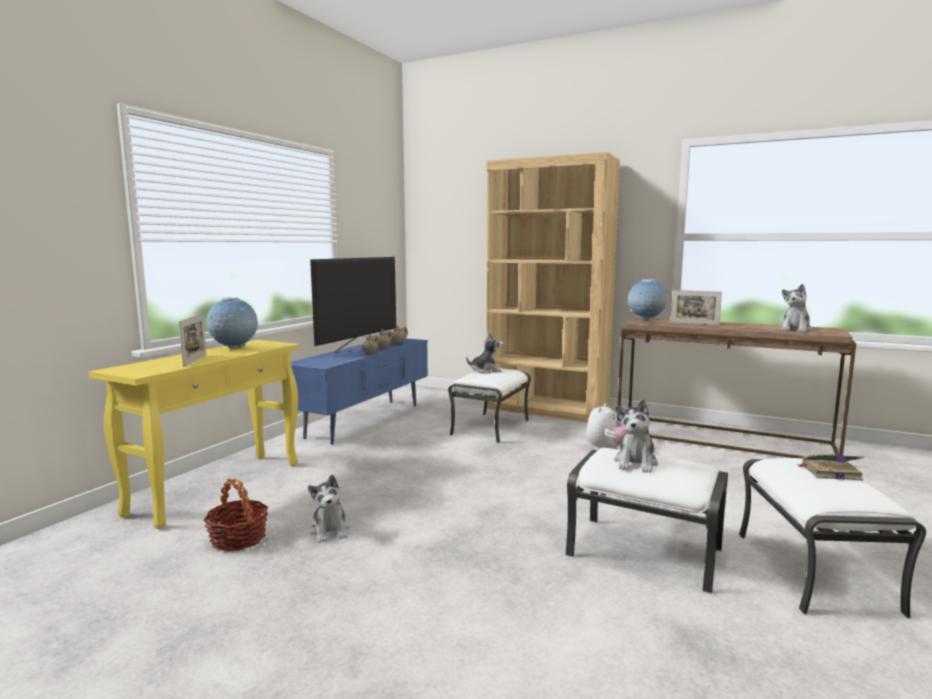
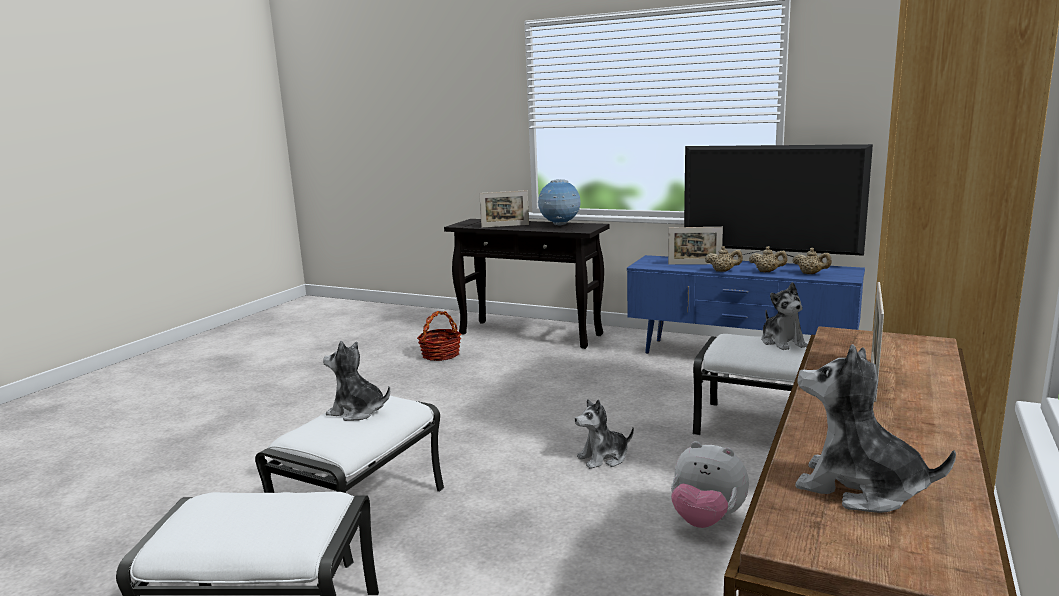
camera: 90 degrees right, 5 degrees up
(218, 487) = (531, 334): yellow console table -> black console table
(330, 530) = (447, 378): plush toy -> plush toy (604, 458)
(339, 356) = (694, 264): none -> picture frame
(646, 320) = (900, 342): globe -> none
(829, 472) = (261, 524): book -> none

